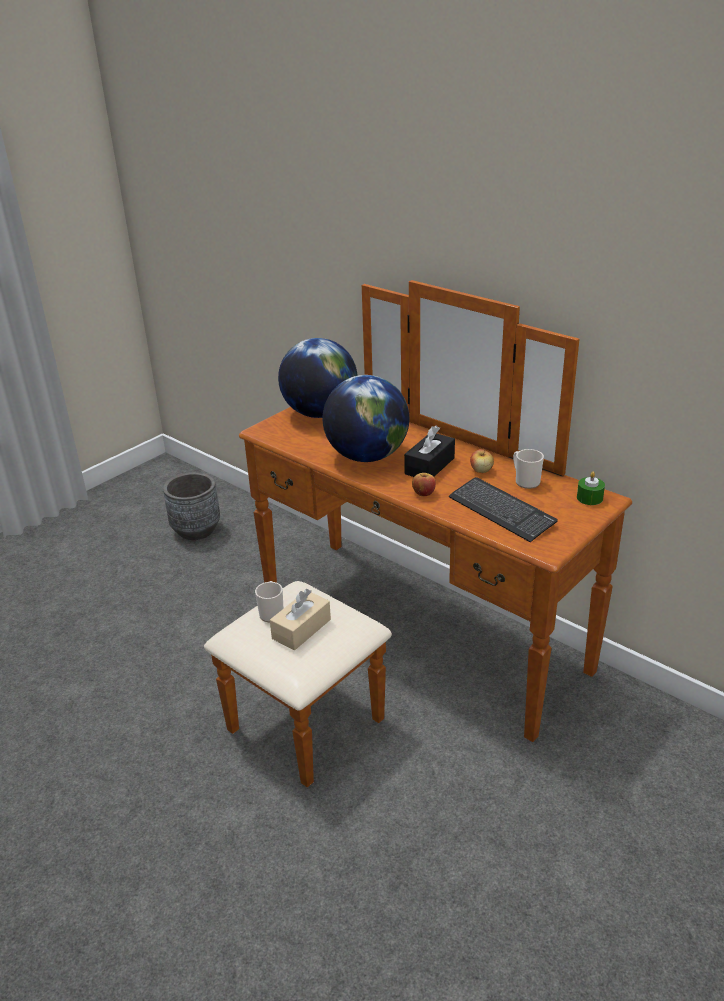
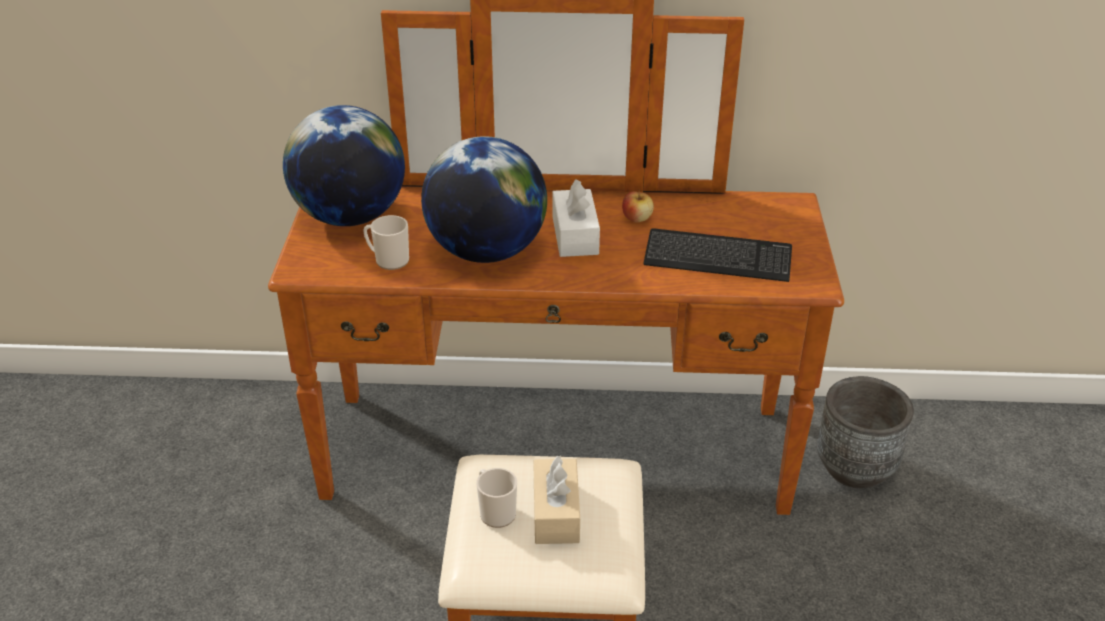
camera: 40 degrees left, 5 degrees up
(196, 530) = (125, 464): grey planter -> grey planter (855, 468)
(423, 493) = (611, 272): apple -> none
(429, 466) = (575, 235): black tissue box -> white tissue box
(525, 481) = (696, 213): mug -> mug (388, 260)
(589, 498) = (779, 208): green candle -> none

